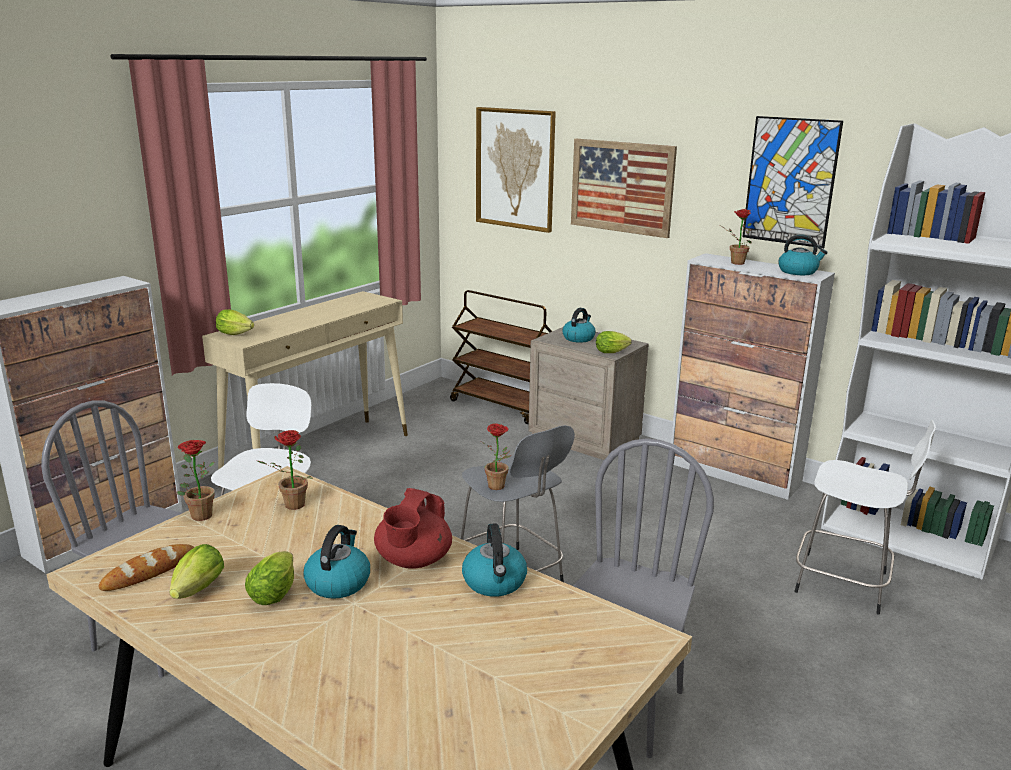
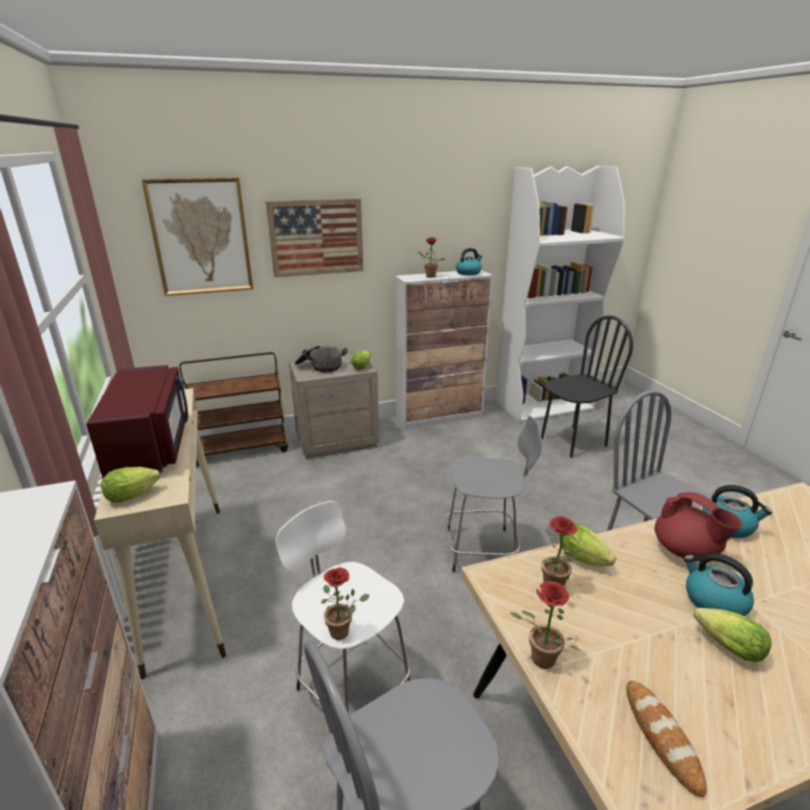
camera: 55 degrees left, 5 degrees up
(196, 592) = (716, 705): lettuce -> lettuce (586, 560)
(300, 318) = (151, 446): none -> red microwave
(499, 487) = (501, 486): potted plant -> potted plant (343, 631)
(578, 338) = (320, 367): kettle -> cooking pot
(790, 181) = (445, 214): picture -> none
(845, 584) = (573, 441): white stool -> black chair

